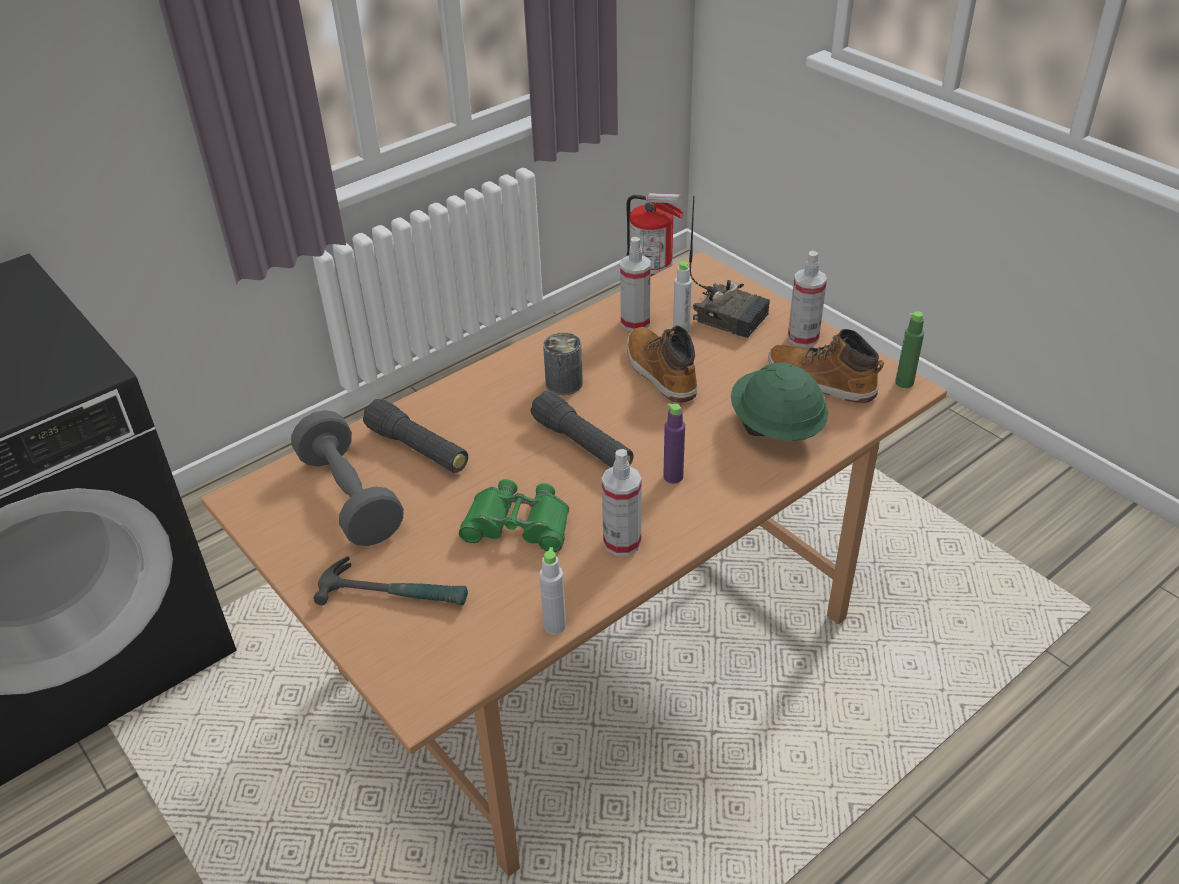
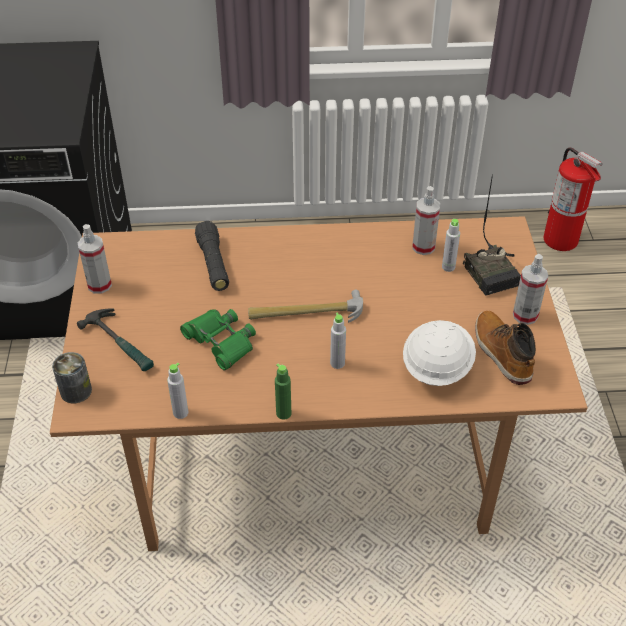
camera: 35 degrees right, 5 degrees up
(350, 497) = (151, 274): grey dumbbell -> none
(564, 383) = (336, 266): can -> can (76, 391)
(582, 445) = (306, 312): black flashlight -> hammer
(622, 542) = (265, 386): spray bottle -> spray bottle (99, 285)
(660, 372) = (402, 290): boot -> none
(673, 477) = (337, 363): purple bottle -> grey bottle
(775, 427) = (436, 367): green hard hat -> white hard hat
(904, 382) = (561, 385): green bottle -> green bottle (283, 413)

